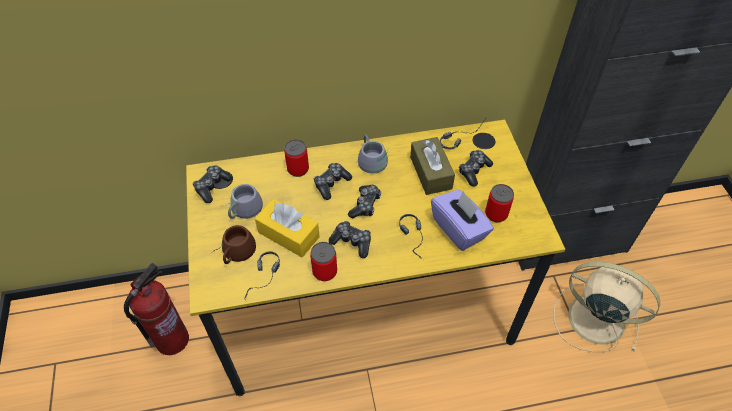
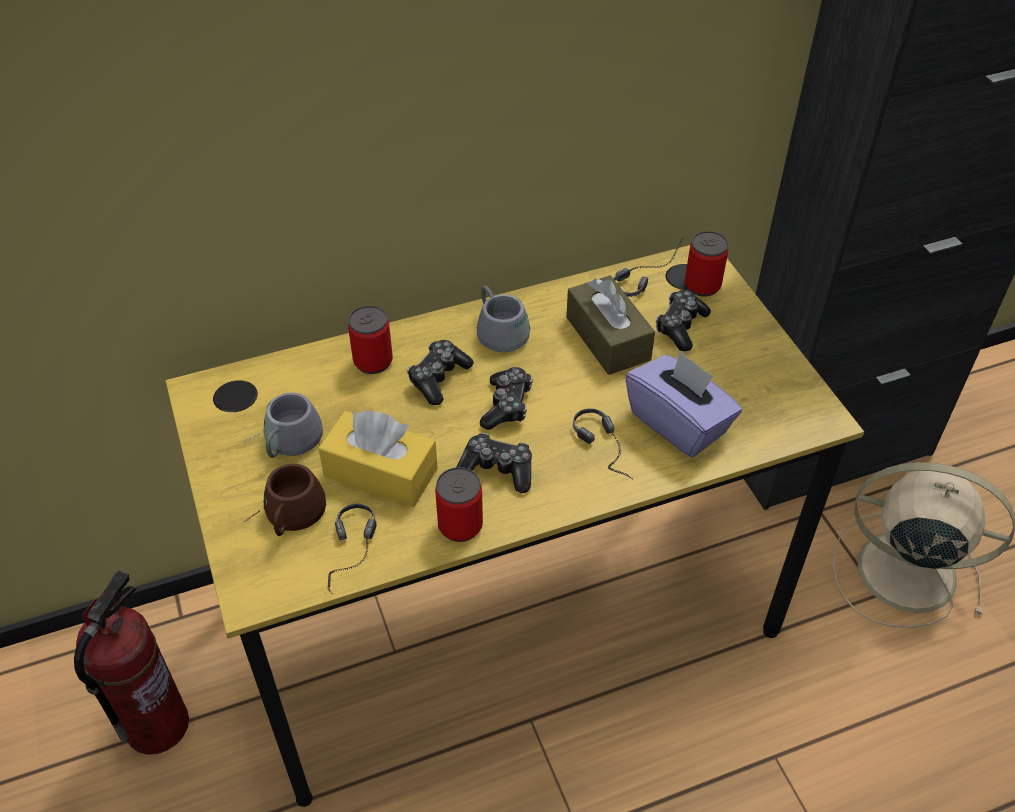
camera: 10 degrees left, 5 degrees down
(212, 187) = (222, 410): game controller -> none
(496, 214) = (735, 390): can -> can (702, 285)

